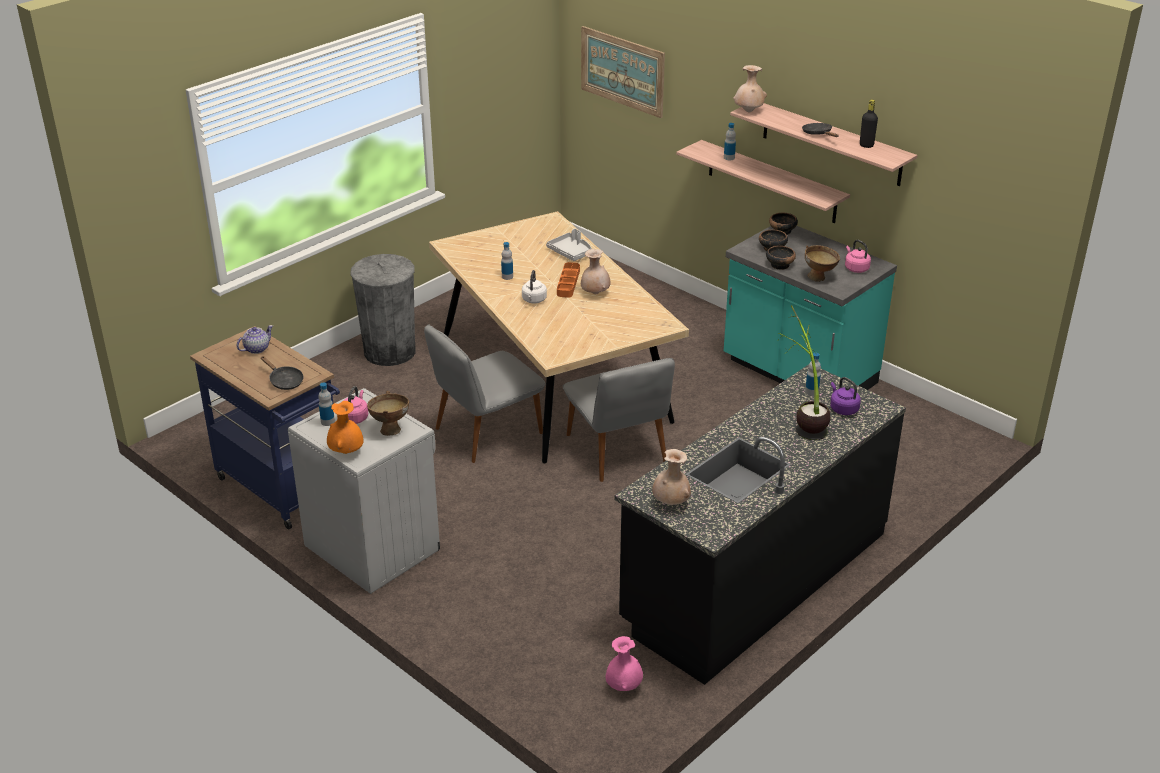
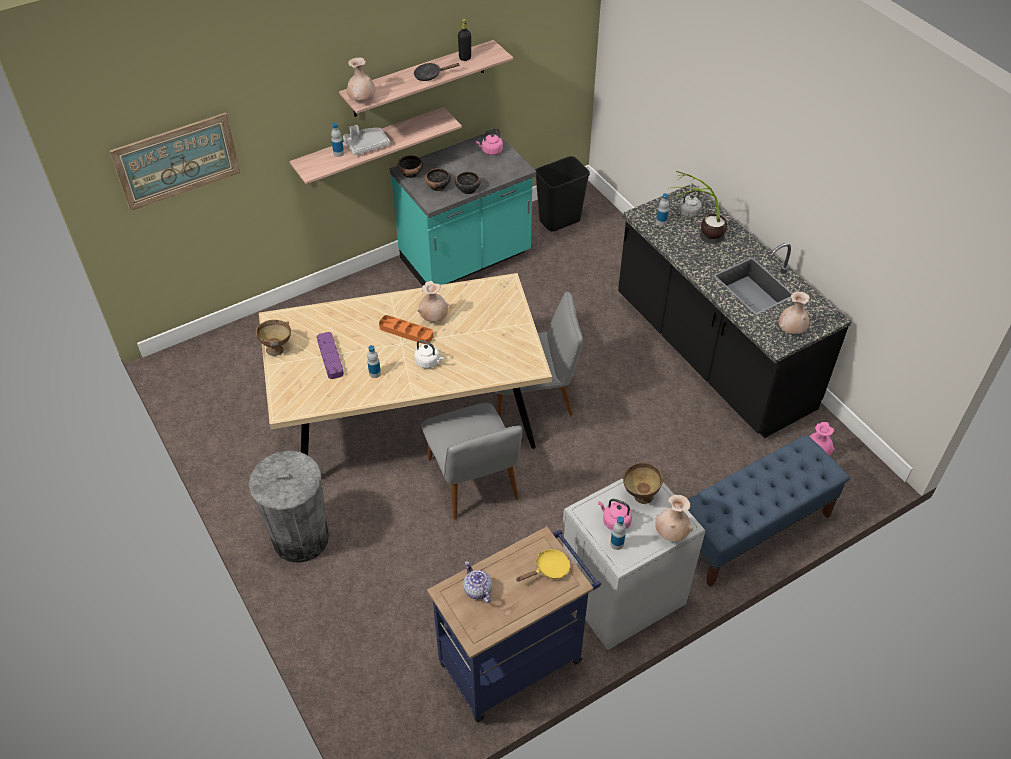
camera: 75 degrees left, 15 degrees up
(284, 381) = (549, 569): black frying pan -> yellow frying pan
(346, 452) = (671, 533): orange vase -> beige vase
(484, 637) = (752, 530): none -> blue bench
(517, 253) = (330, 357): none -> purple tray
(571, 252) = (349, 319): grey tray -> grey tray (366, 145)
(820, 278) = (499, 173): brown bowl -> brown bowl (278, 348)
(843, 409) = (687, 213): purple kettle -> grey kettle
(912, 428) = (559, 221): none -> black trash can

